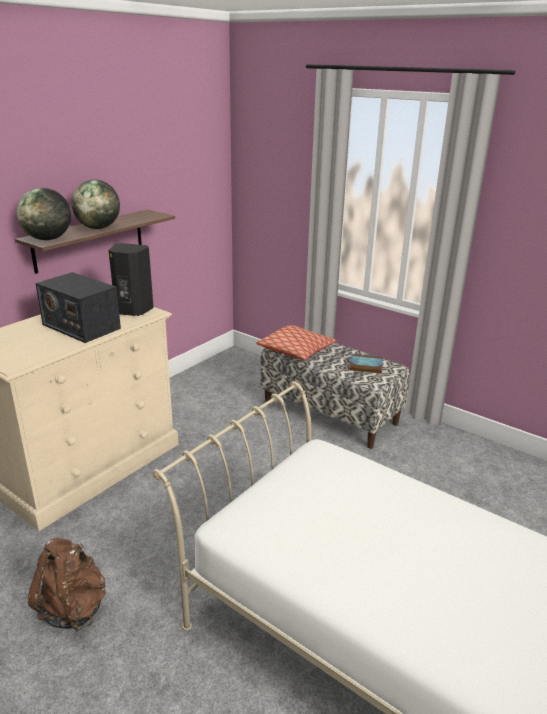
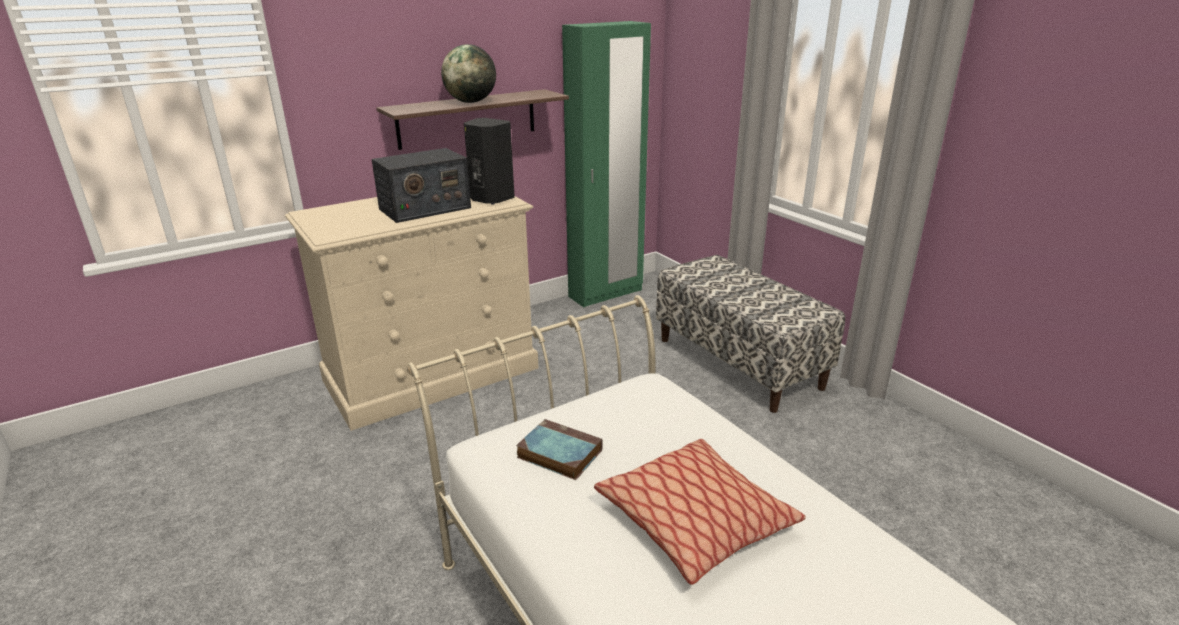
camera: 20 degrees right, 0 degrees up
(48, 239) = (408, 109): globe -> none
(73, 608) = (344, 516): brown backpack -> none
(81, 326) = (424, 208): radio -> radio turned 90 degrees counterclockwise
(203, 370) = (606, 294): none -> green wardrobe
(296, 350) = (702, 276): pillow -> pillow (695, 521)
(365, 366) = (782, 304): book -> book (557, 453)

